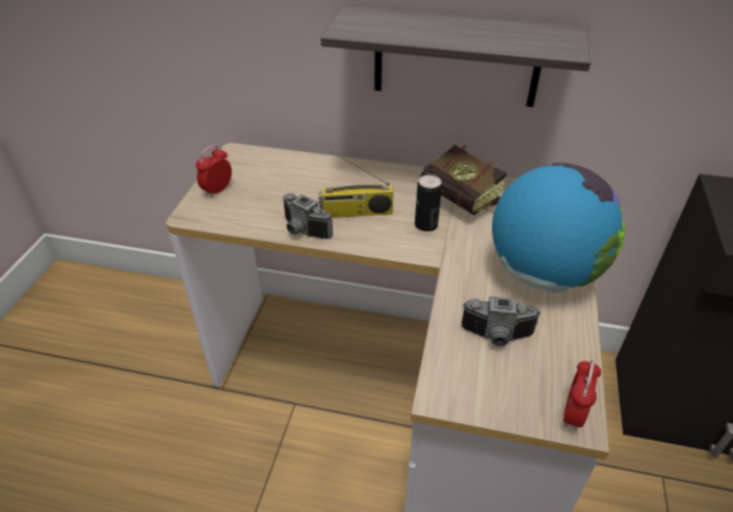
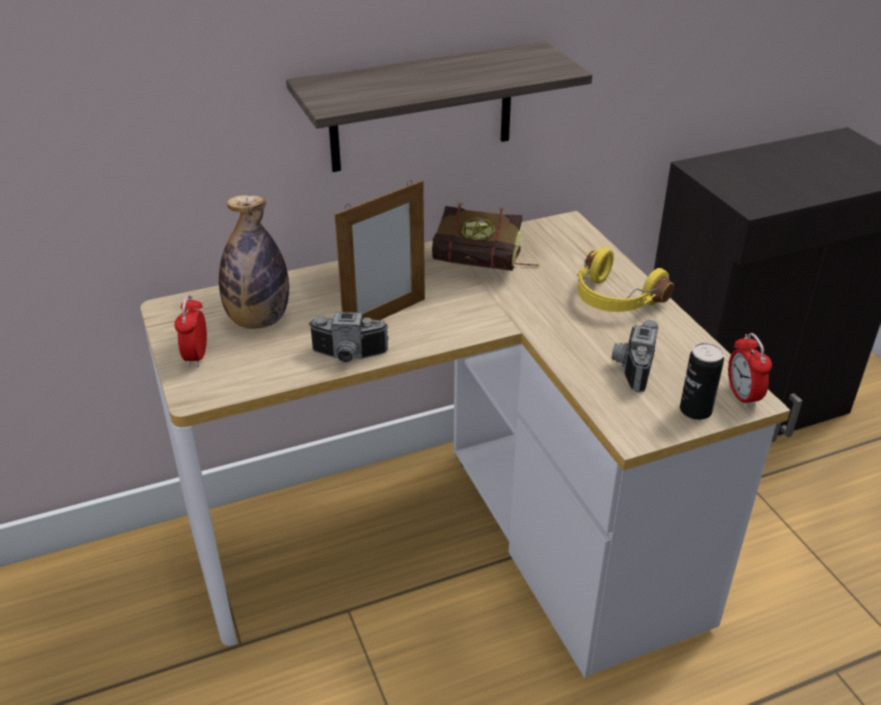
camera: 35 degrees left, 5 degrees down
(276, 181) = (258, 320): none -> bottle
(356, 213) = (385, 317): radio -> picture frame
(426, 225) = (468, 300): can -> can (695, 410)
(497, 337) = (630, 367): camera -> camera turned 135 degrees clockwise
(543, 273) = (614, 299): globe -> yellow headphones

